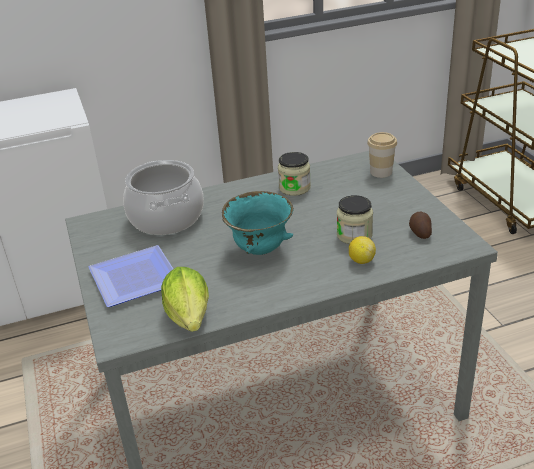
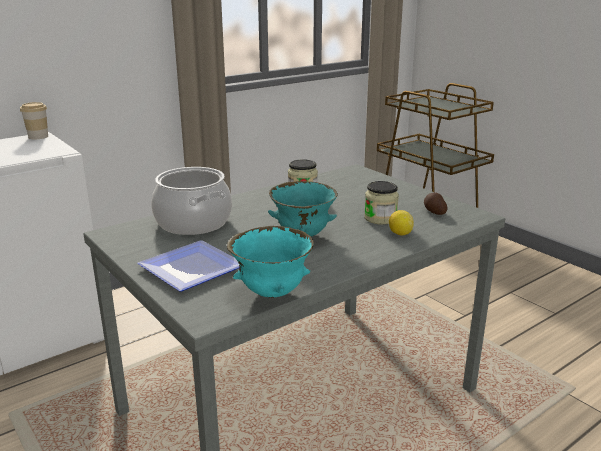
camera: 20 degrees left, 10 degrees down
(190, 320) = (272, 293): lettuce -> turquoise bowl
(381, 172) = (370, 178): cup -> cup (38, 137)

